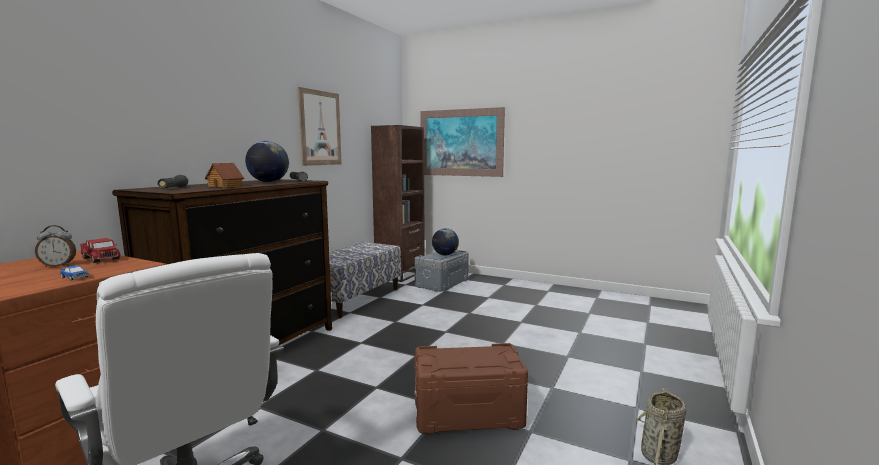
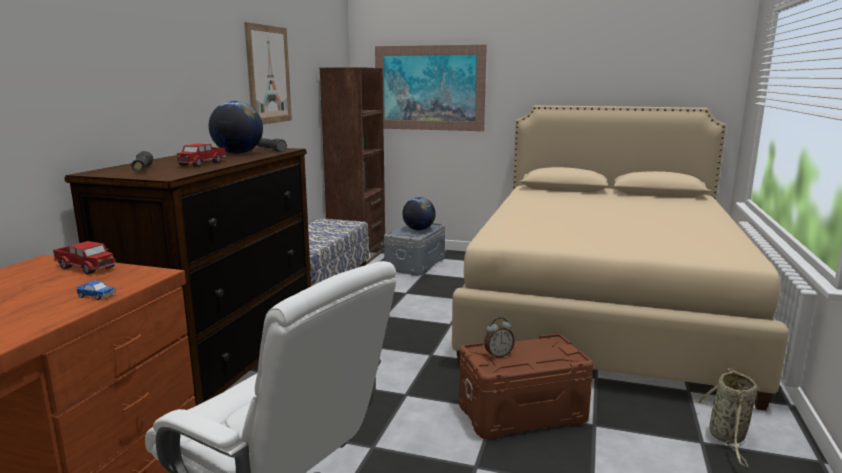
camera: 10 degrees left, 5 degrees up
(58, 265) = (46, 281): alarm clock -> alarm clock (498, 355)
(226, 186) = (202, 164): toy house -> toy truck
(584, 330) = (602, 311): none -> beige bed

